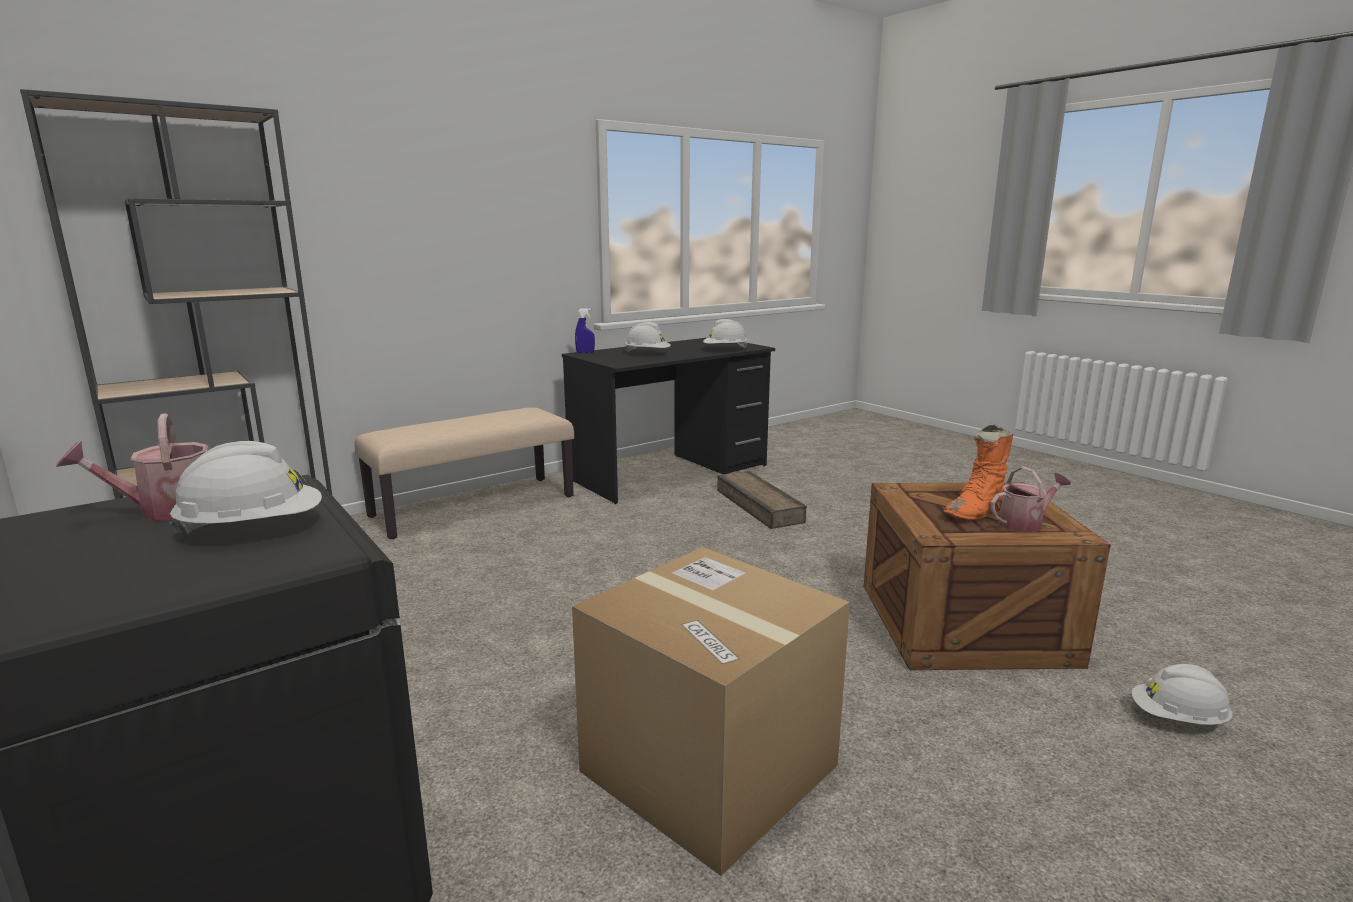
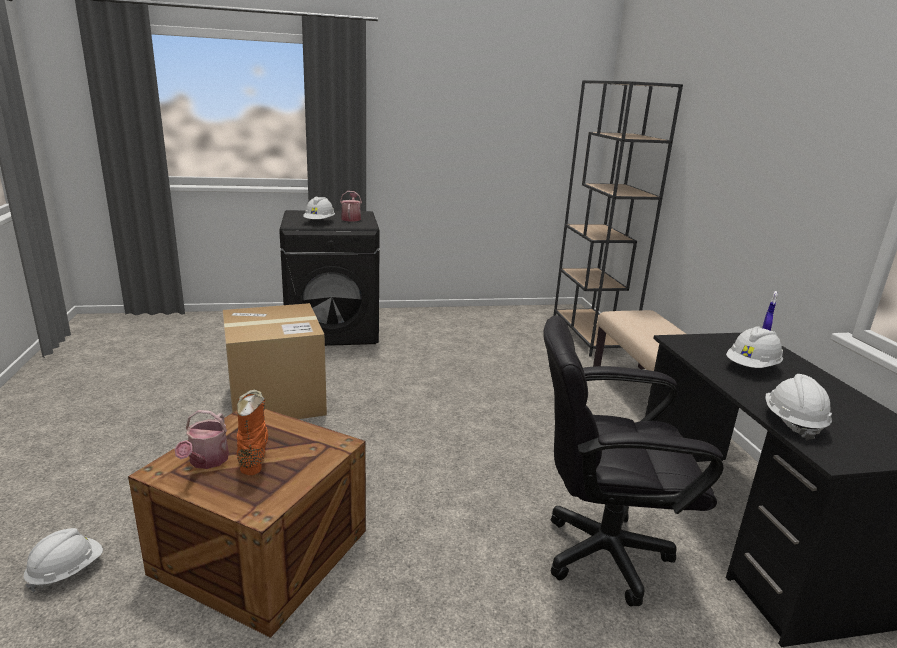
camera: 115 degrees right, 5 degrees up
(757, 506) = (598, 557): crate -> black office chair

